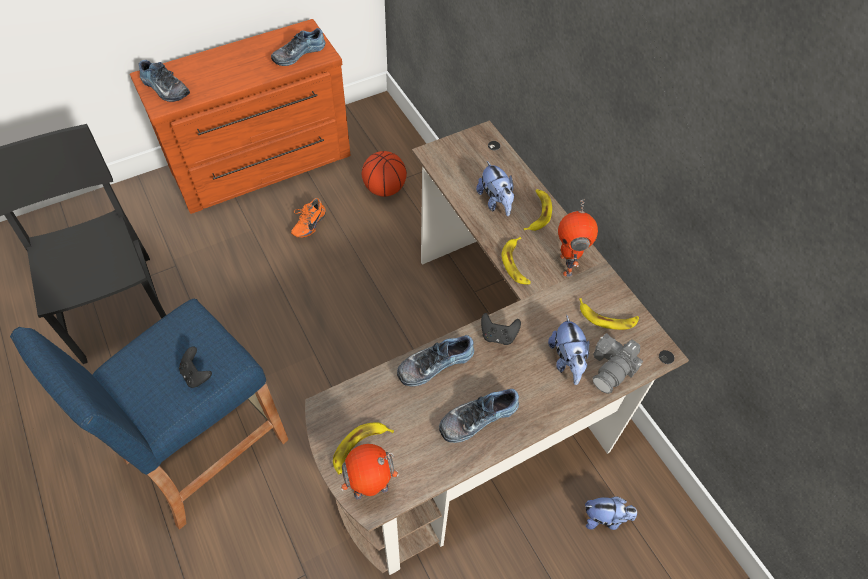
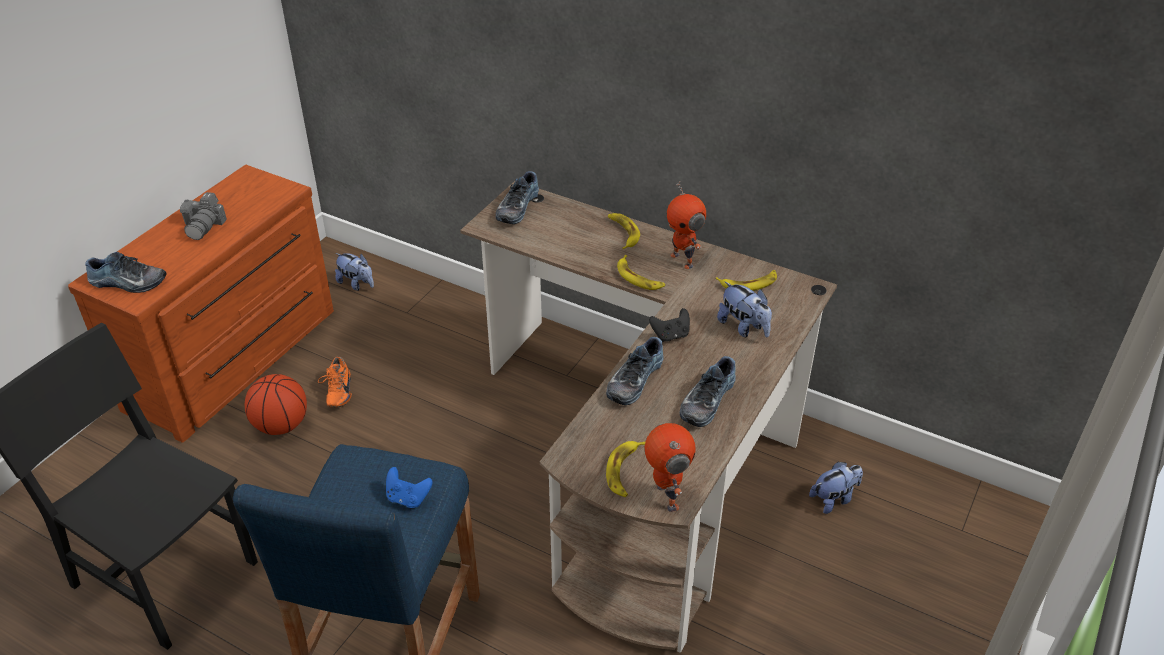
camera: 30 degrees left, 15 degrees down
(197, 375) = (408, 498): black game controller -> blue game controller
(298, 53) = (258, 198): shoe -> shoe (516, 207)
(371, 492) = (665, 497): toy robot -> toy robot turned 120 degrees clockwise
(384, 189) = (397, 325): basketball -> basketball (281, 425)
(495, 202) = (578, 240): plush toy -> plush toy (357, 284)
(612, 369) = (784, 316): camera -> camera (204, 226)

